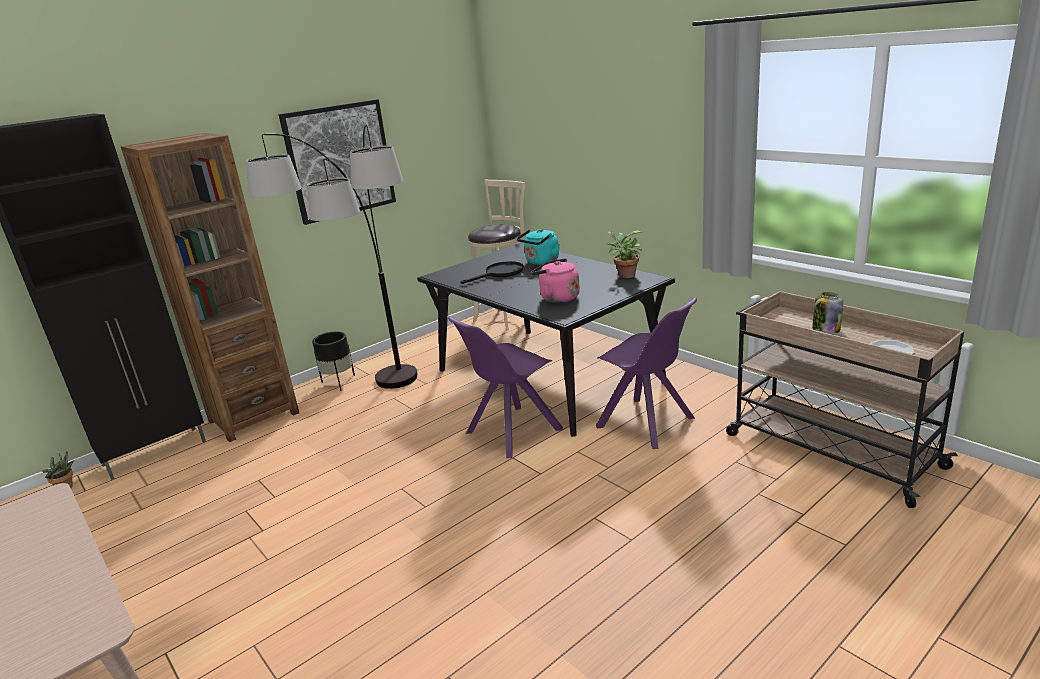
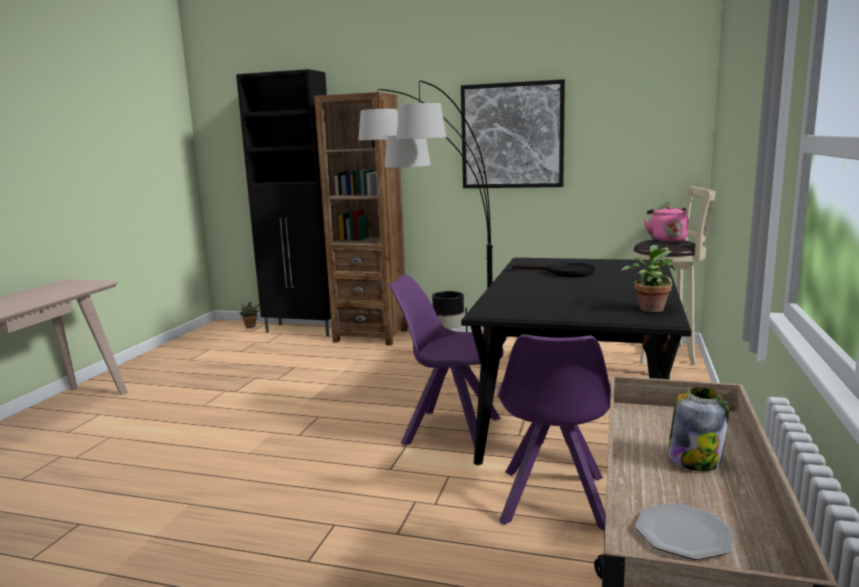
camera: 55 degrees right, 10 degrees down
(541, 262) = (624, 276): turquoise kettle -> none
(557, 298) = (533, 300): pink kettle -> pink kettle (666, 240)

